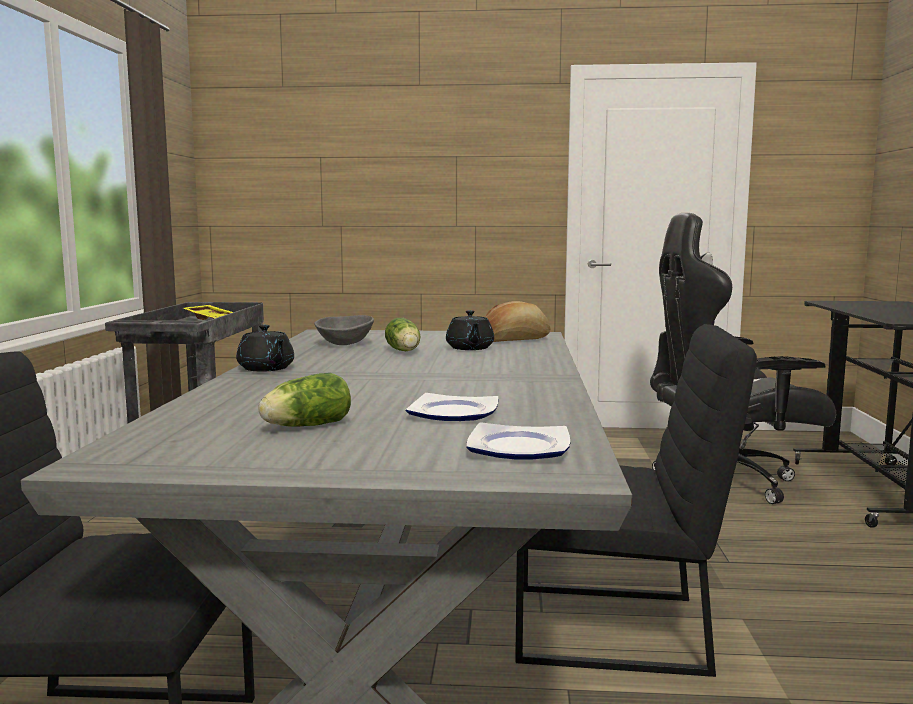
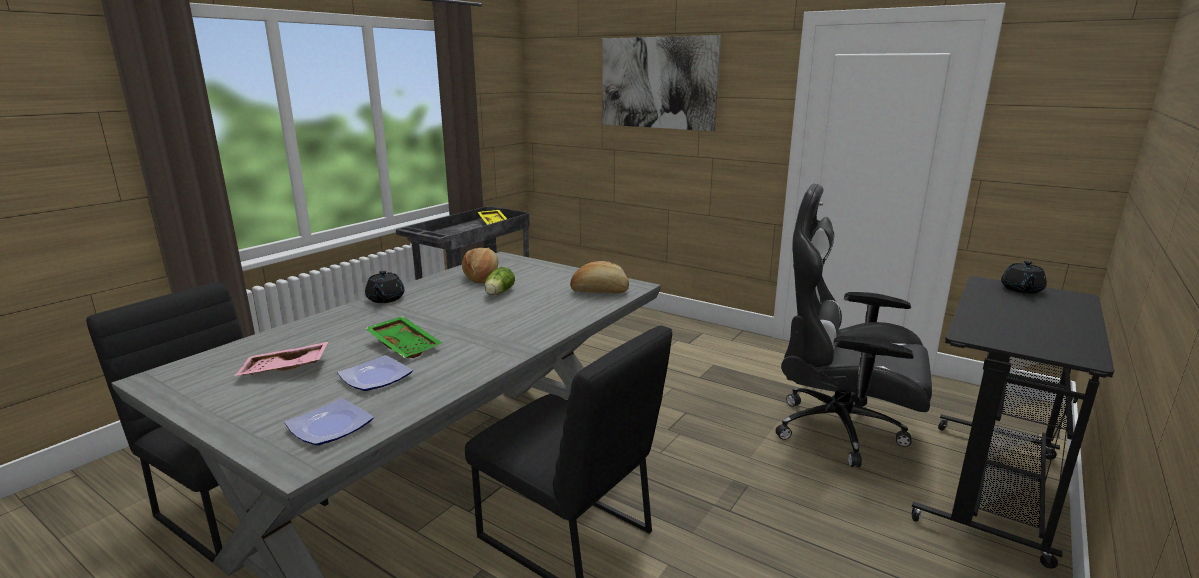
camera: 30 degrees right, 10 degrees up
(304, 426) = (285, 369): lettuce -> pink tray
(345, 344) = (482, 277): grey bowl -> bread
(400, 142) = (658, 83): none -> picture
(411, 391) = (406, 345): none -> green tray
(469, 348) = (546, 297): black teapot -> black teapot (1021, 290)

